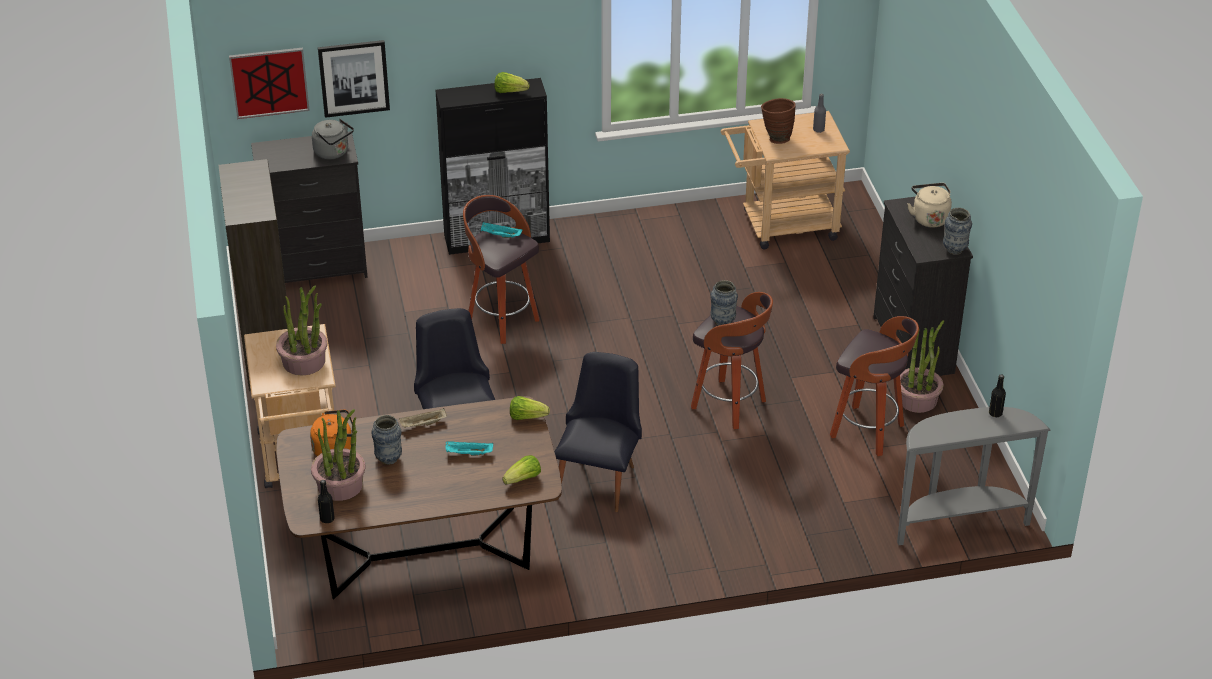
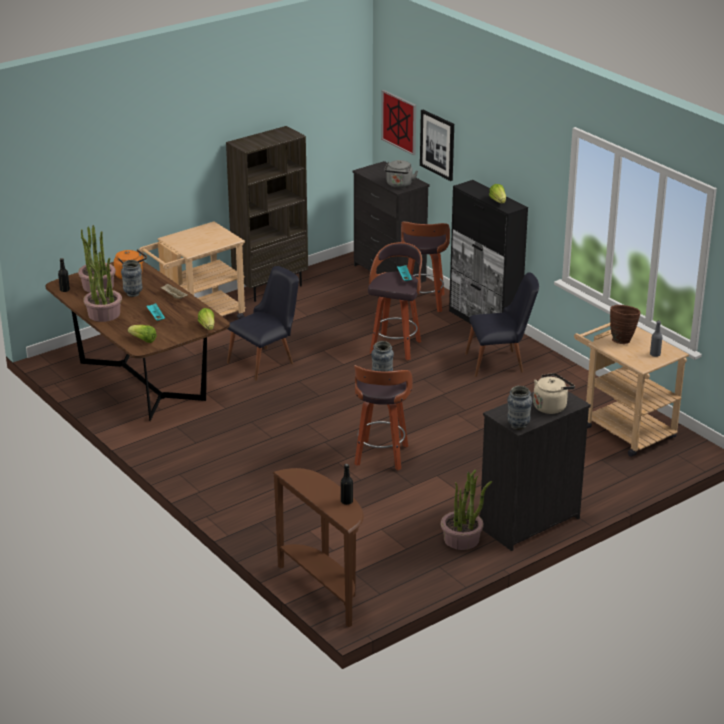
camera: 65 degrees right, 10 degrees down
(304, 361) = (201, 243): potted plant -> potted plant (104, 314)
(600, 477) = (261, 424): black chair -> black chair (501, 363)
(869, 432) = (401, 525): stool -> stool (423, 303)
(958, 522) = (325, 590): grey console table -> brown console table

